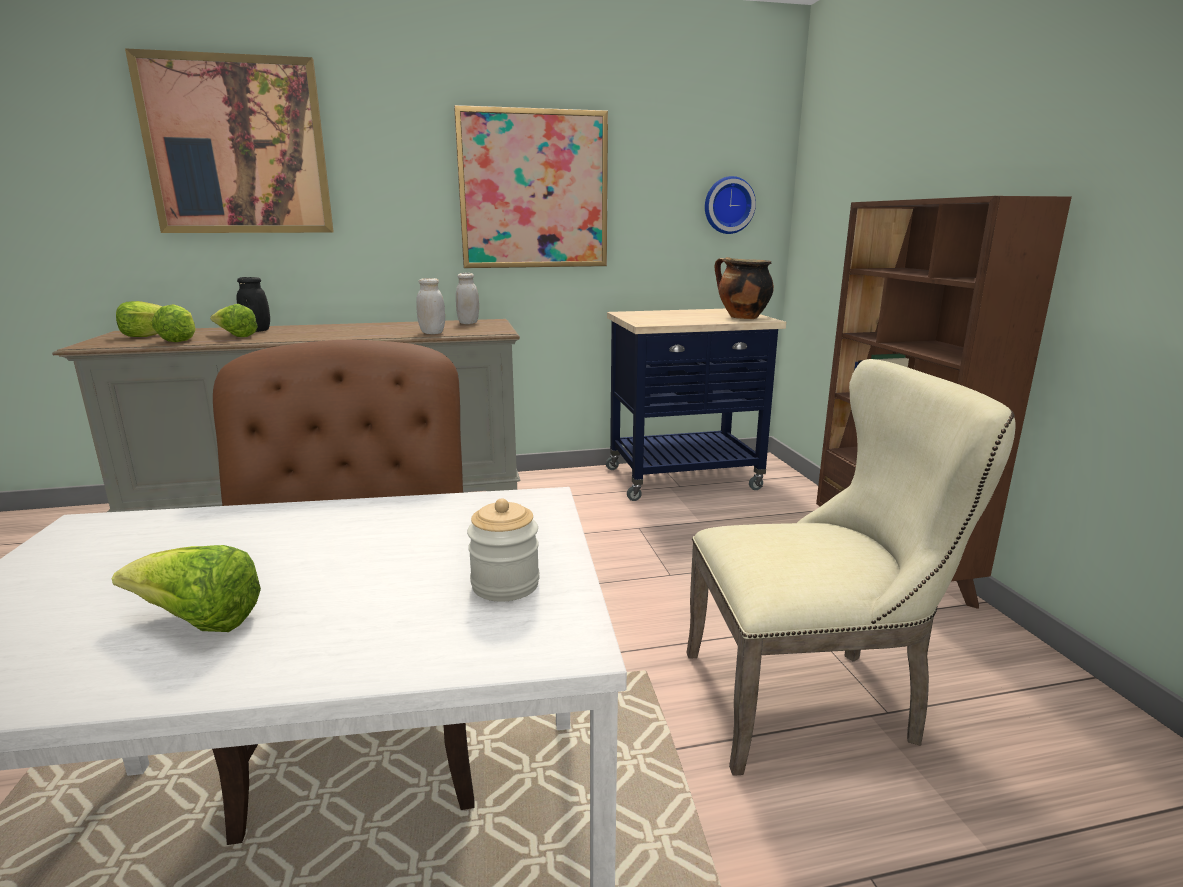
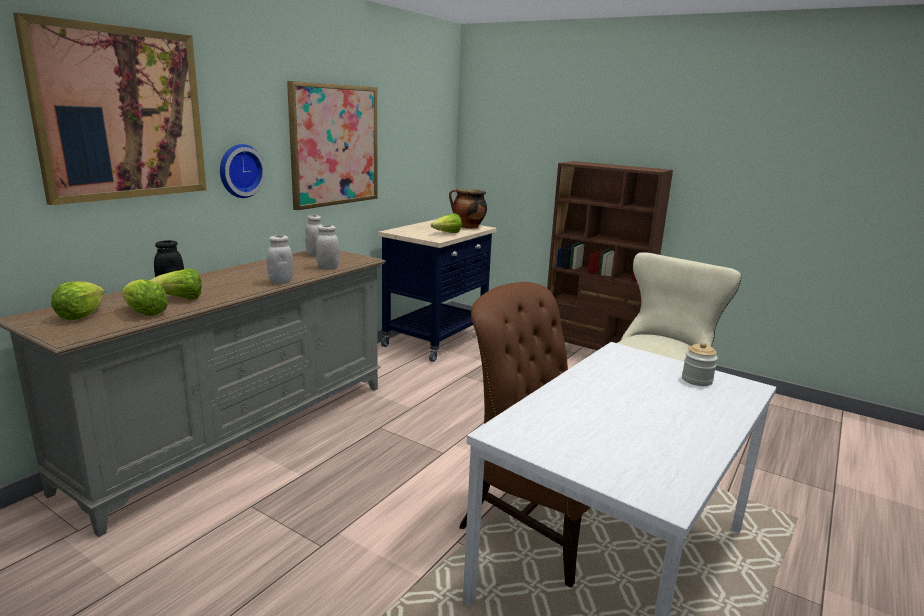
camera: 45 degrees left, 0 degrees up
(199, 622) = (666, 430): lettuce -> lettuce (447, 233)
(348, 337) = (281, 282): none -> white jar
(728, 205) = (430, 150): wall clock -> wall clock (240, 171)

